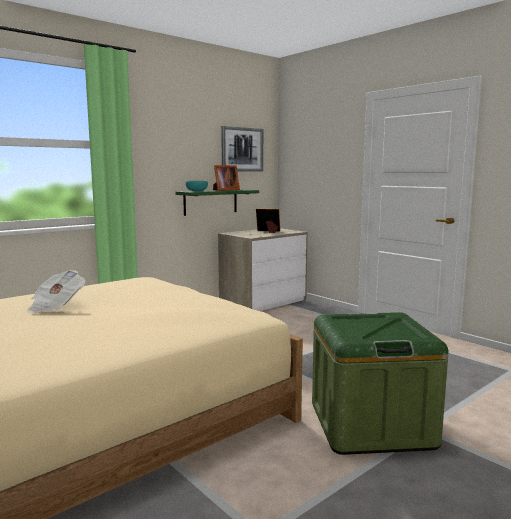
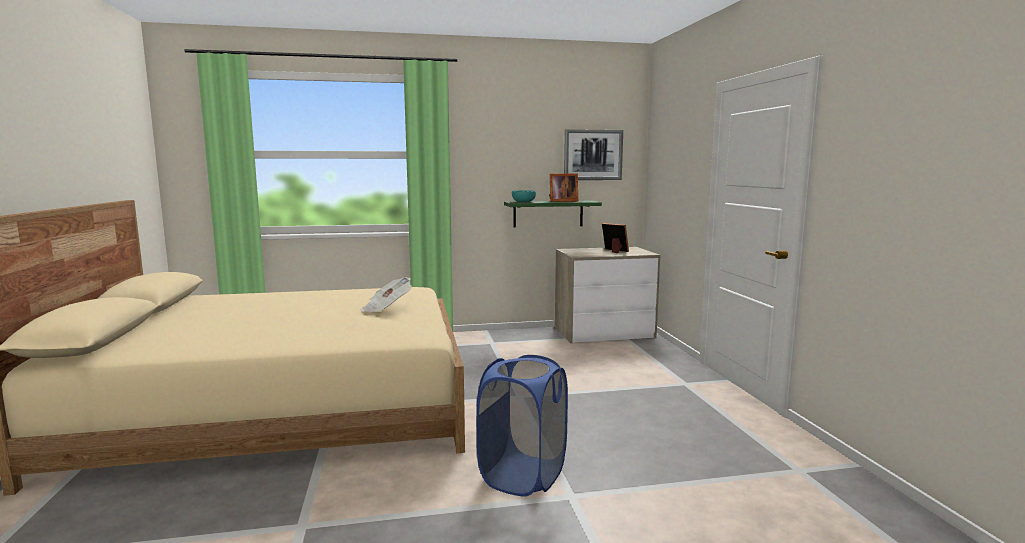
camera: 30 degrees right, 0 degrees up
(56, 306) = (301, 303): newspaper -> newspaper (386, 308)
(371, 425) = (523, 476): green storage box -> blue laundry basket

